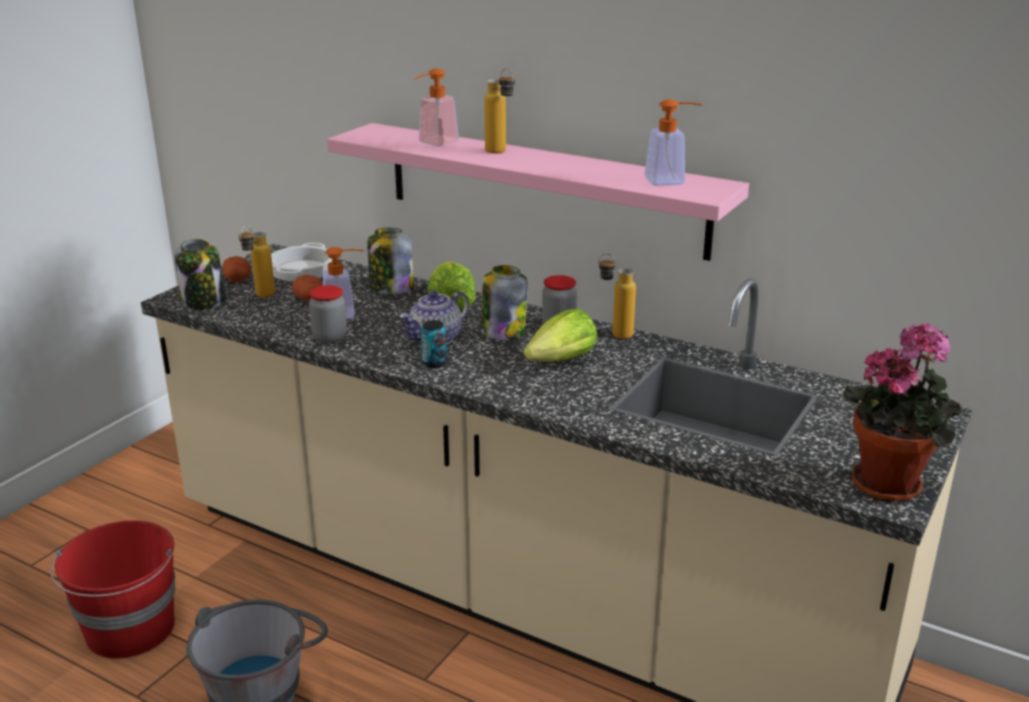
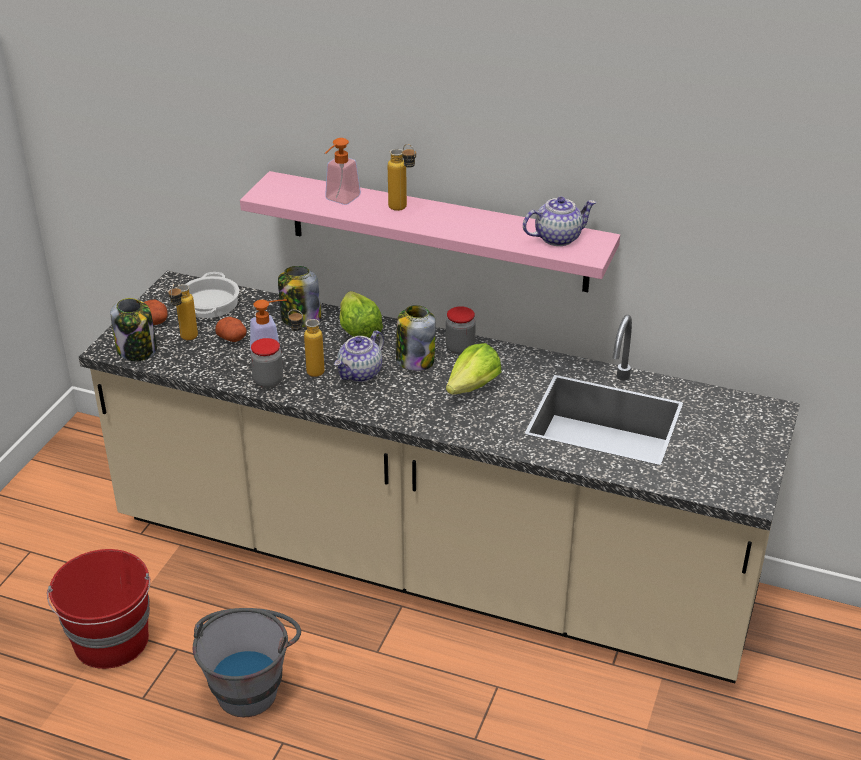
camera: 10 degrees left, 10 degrees up
(434, 363) = (368, 400): can -> none
(614, 334) = (508, 352): bottle -> bottle (308, 371)
(671, 181) = (558, 238): soap dispenser -> teapot
(891, 483) = (746, 481): potted plant -> none

